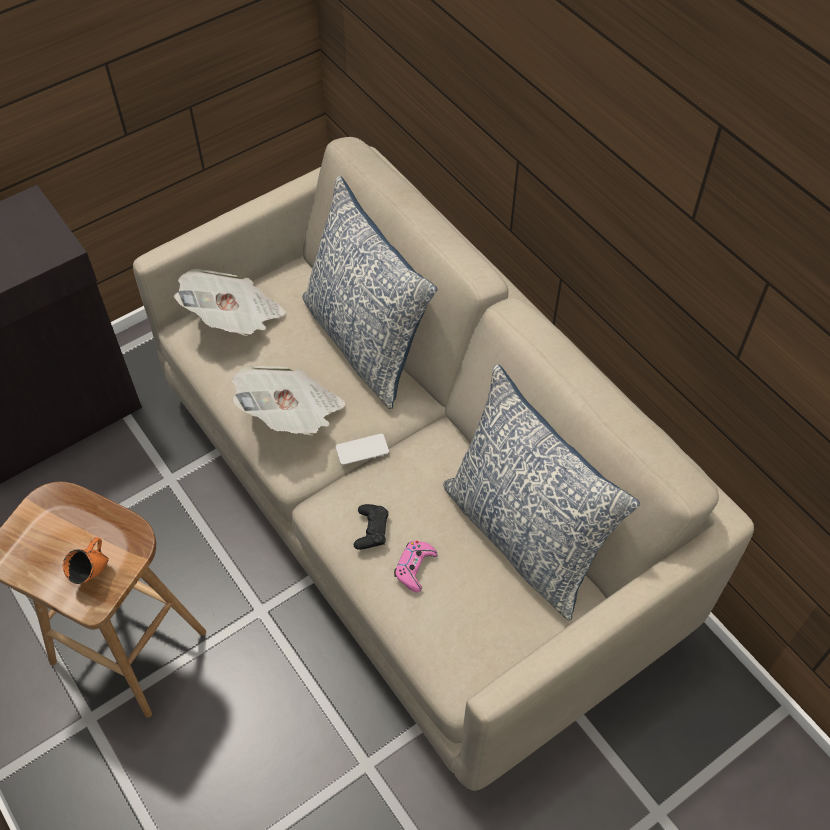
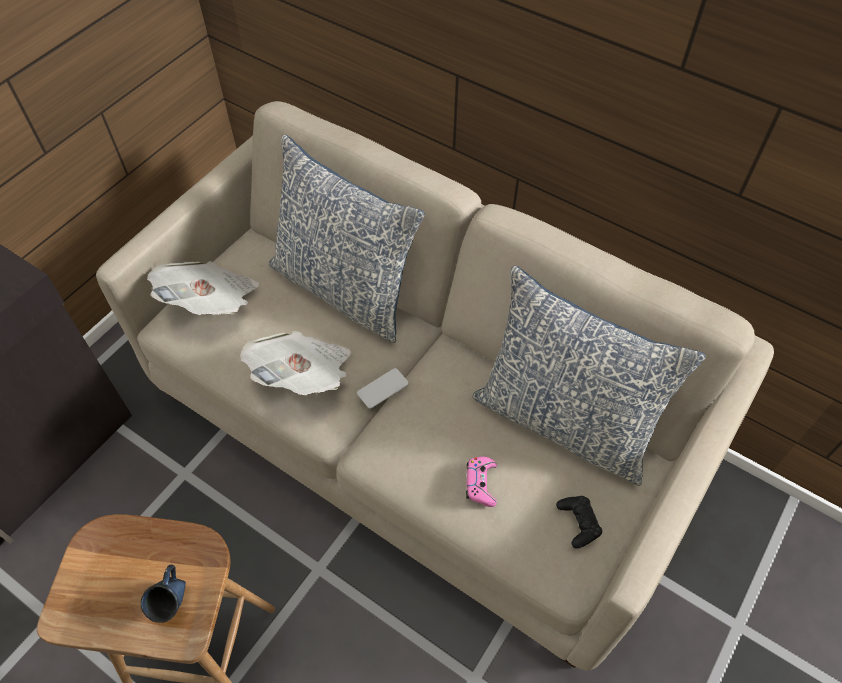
camera: 20 degrees left, 0 degrees up
(93, 574) = (173, 603): orange mug -> blue mug
(371, 530) = (425, 461): black game controller -> black game controller (578, 522)

